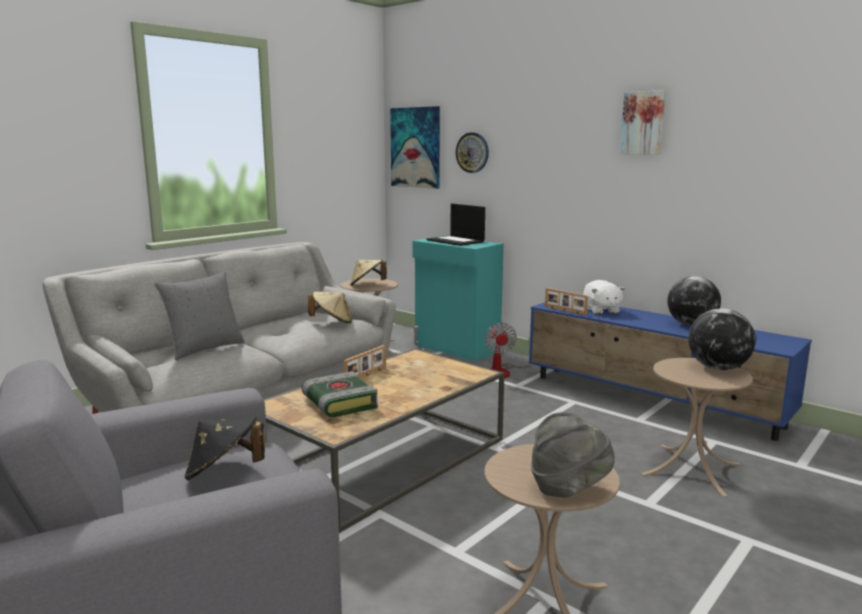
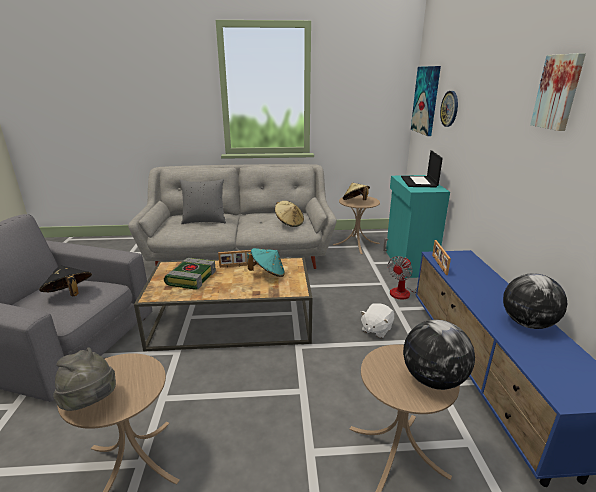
camera: 45 degrees right, 10 degrees up
(416, 371) = (268, 274): none -> turquoise hat
(601, 311) = (471, 275): white plush toy -> white plush toy (376, 329)

